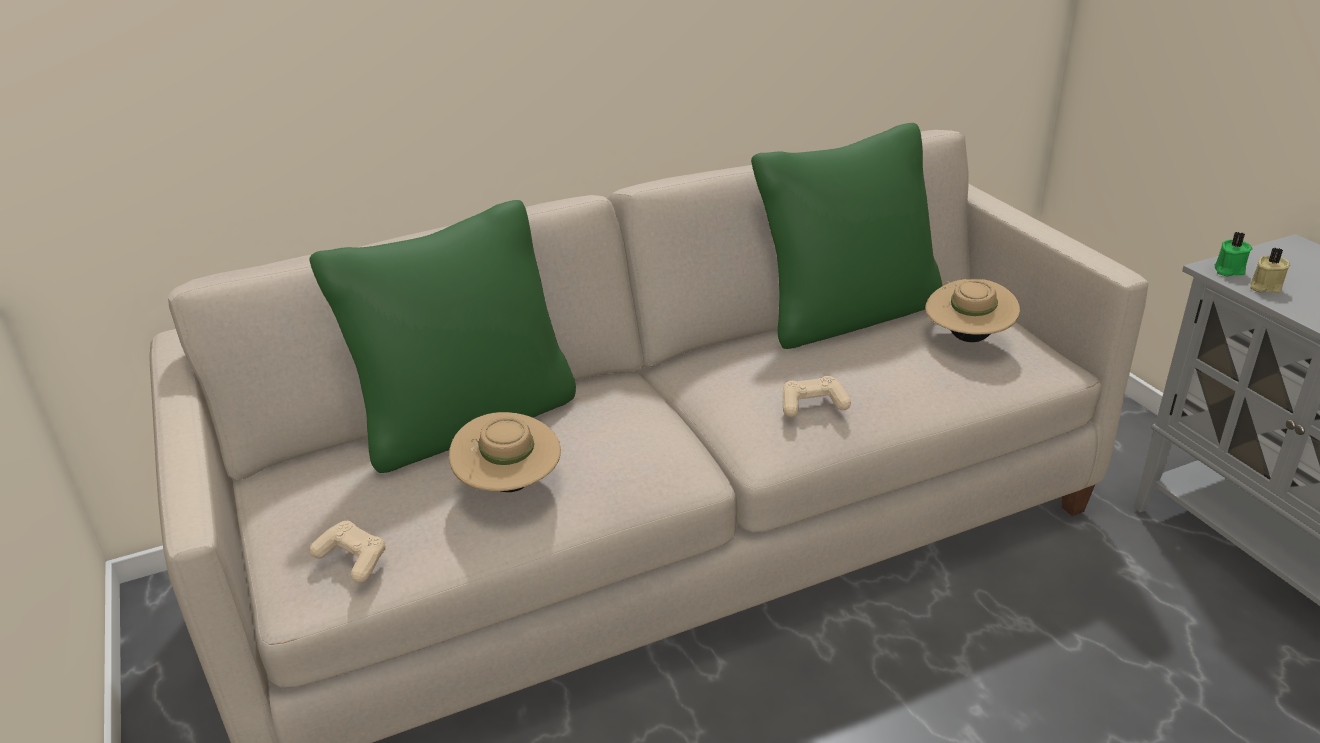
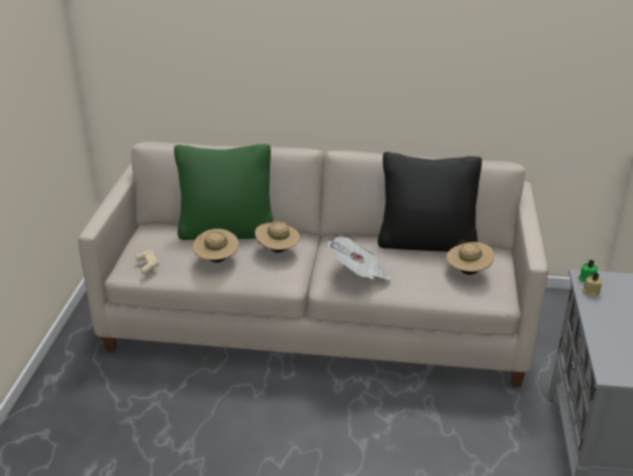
camera: 30 degrees right, 0 degrees up
(616, 420) = (278, 250): none -> beige hat
(812, 405) = (359, 273): beige game controller -> newspaper
(847, 315) = (426, 242): green pillow -> black pillow

